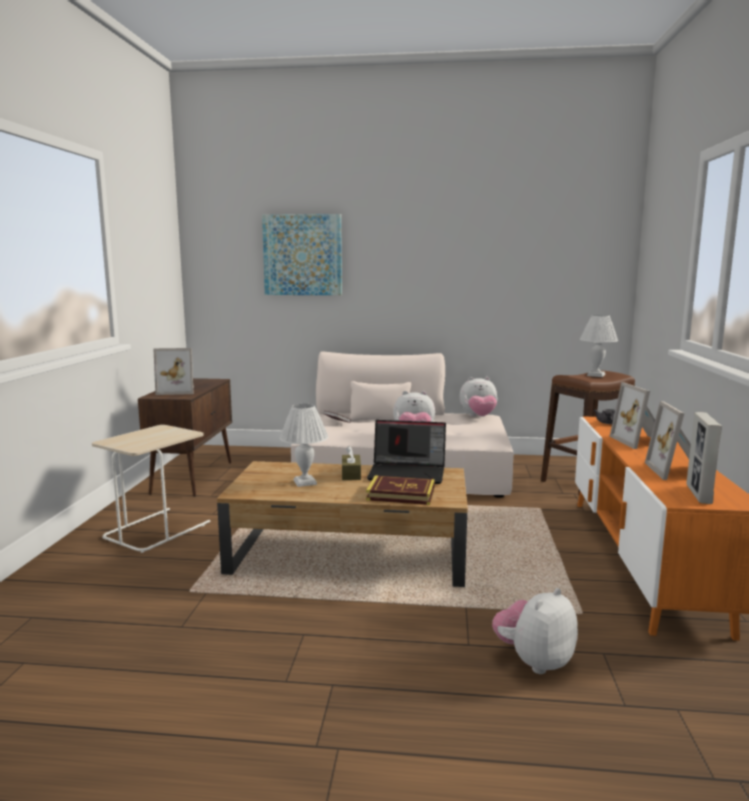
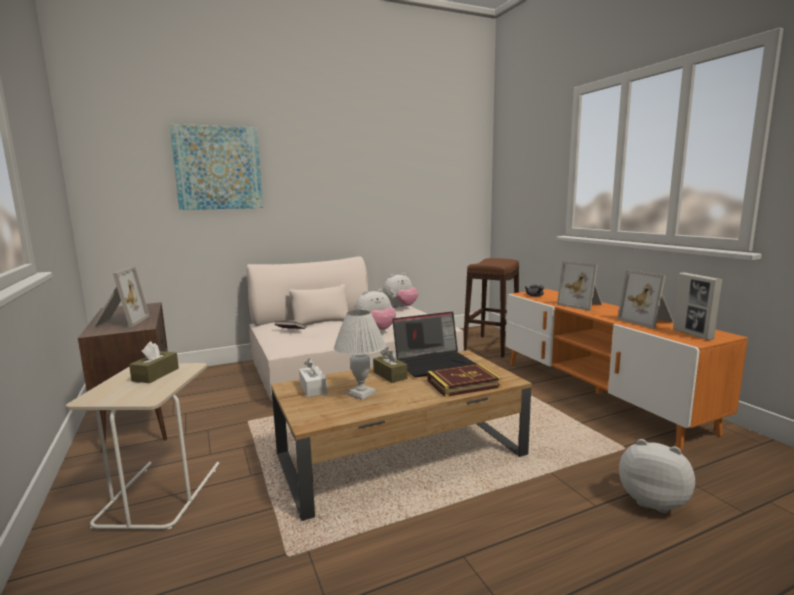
camera: 30 degrees left, 0 degrees up
(162, 434) = (156, 375): none -> brown tissue box
(177, 391) = (119, 322): picture frame -> picture frame turned 60 degrees counterclockwise
(276, 471) = (313, 388): none -> white tissue box
(534, 661) = (653, 501): plush toy -> plush toy turned 105 degrees clockwise
(595, 375) = (495, 261): white table lamp -> none

